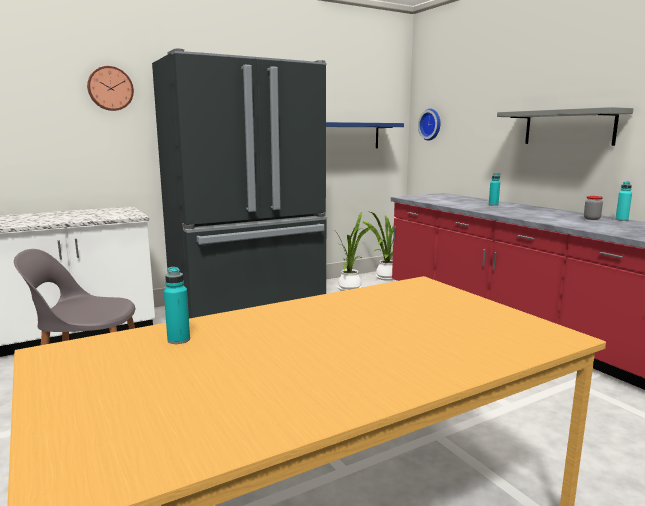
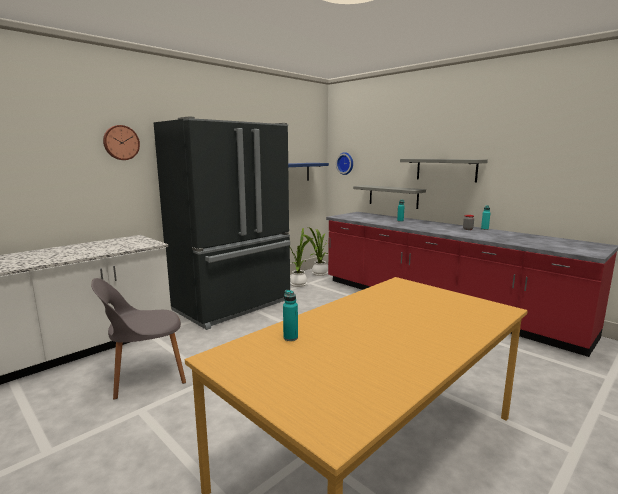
camera: 15 degrees left, 0 degrees up
(491, 170) = (393, 196): none -> grey shelf

